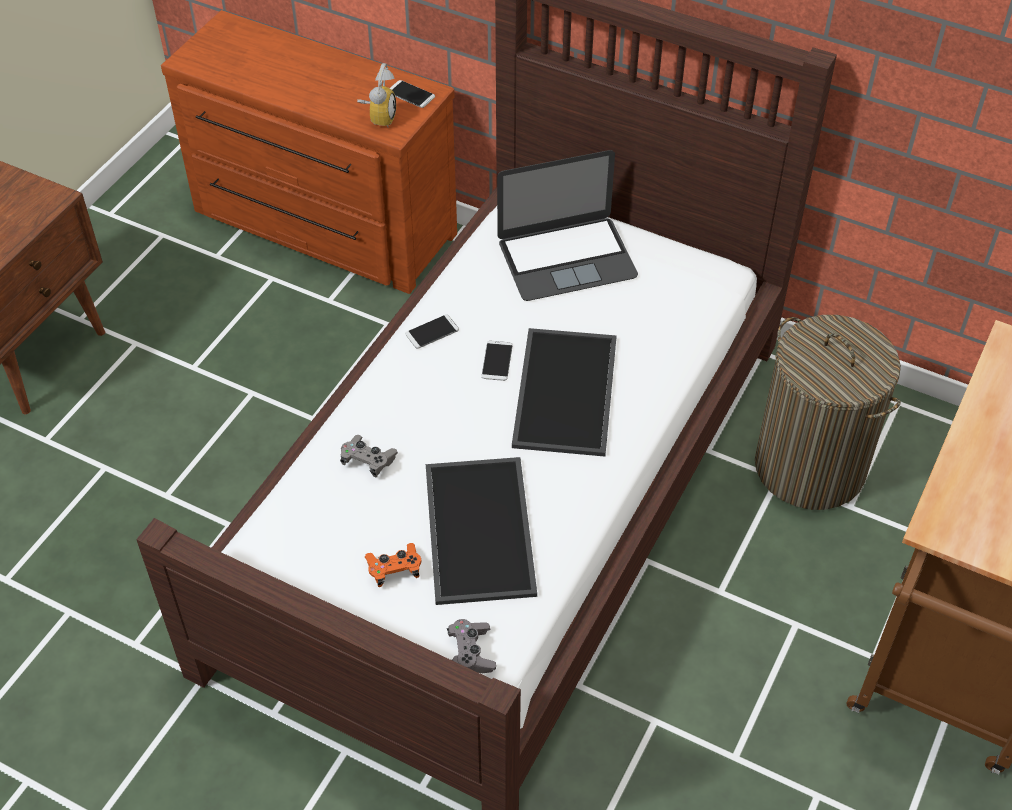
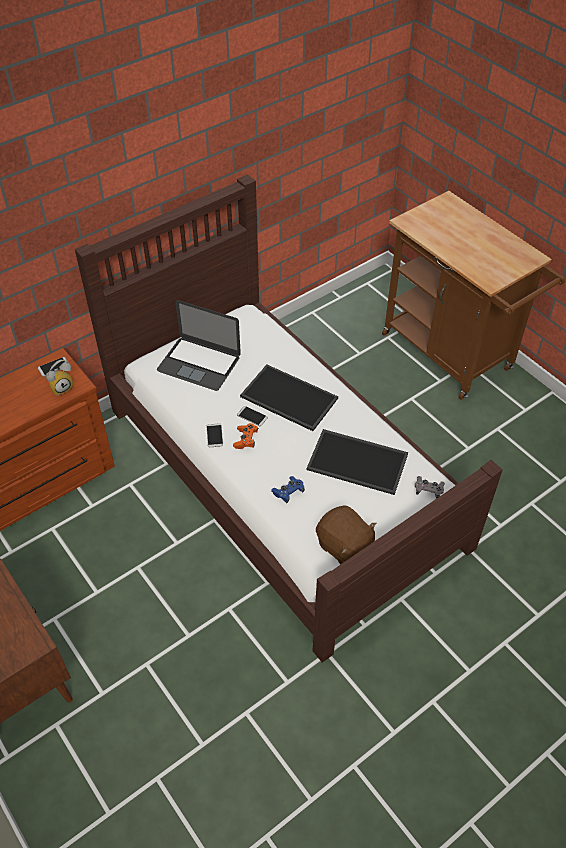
camera: 65 degrees left, 0 degrees up
(296, 570) = (344, 546): none -> brown plush toy
(368, 461) = (288, 492): grey game controller -> blue game controller
(378, 117) = (62, 387): alarm clock -> alarm clock turned 105 degrees clockwise
(394, 570) = (365, 504): orange game controller -> orange game controller (246, 440)
(567, 258) = (199, 363): laptop -> laptop turned 105 degrees clockwise
(810, 466) = (330, 356): laundry basket -> none

